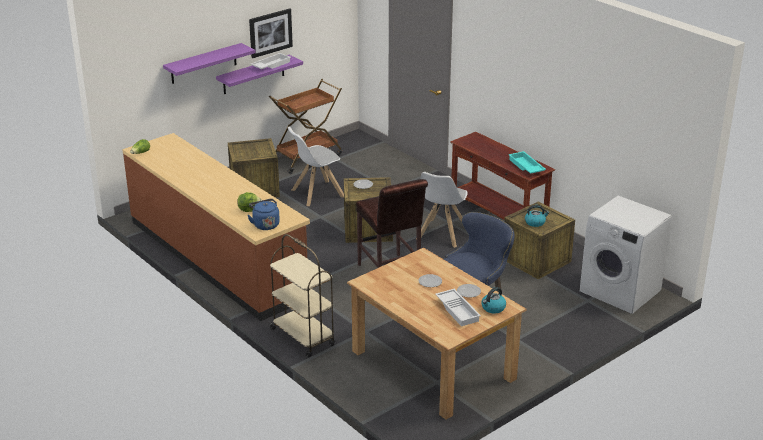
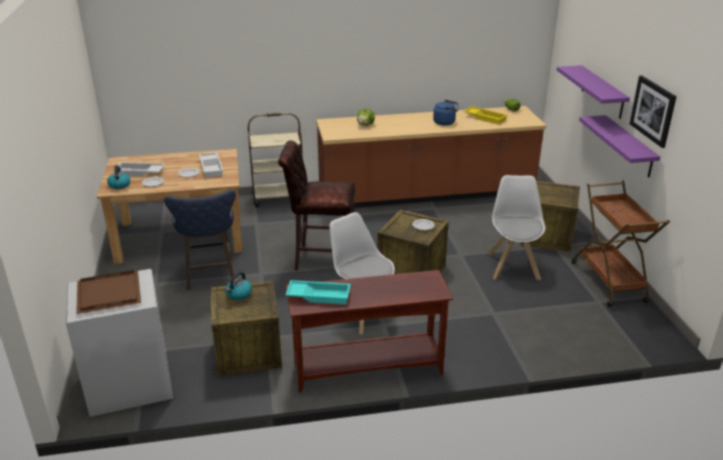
camera: 120 degrees right, 0 degrees up
(176, 160) = (485, 118): none -> yellow tray
(265, 224) = (335, 125): blue kettle -> blue kettle (445, 122)
(271, 65) = (625, 141): white tray -> white tray (212, 167)
(630, 215) = (110, 293): none -> brown tray

